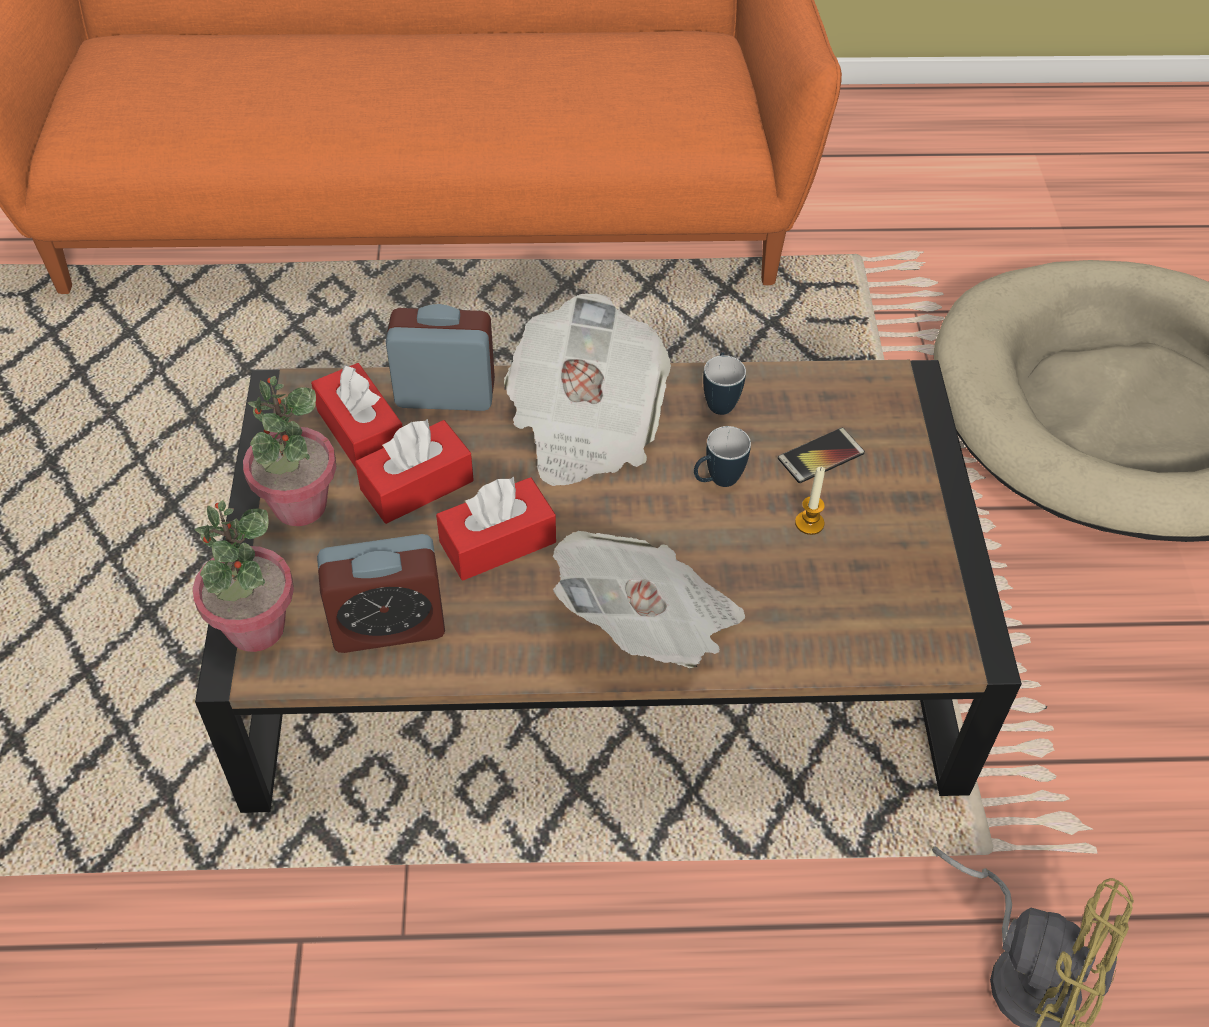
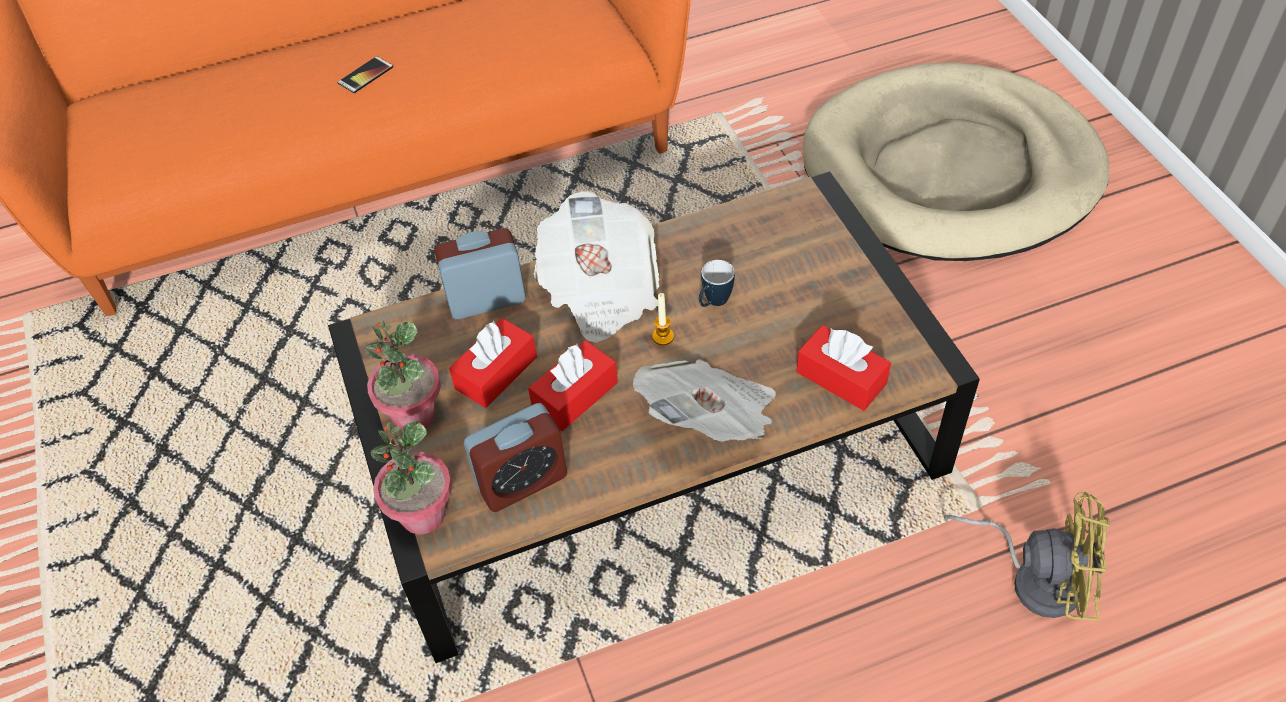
camera: 15 degrees left, 0 degrees up
(361, 431) = (435, 346): red tissue box -> red tissue box (841, 378)
(720, 400) = (690, 245): mug -> none
(809, 523) = (791, 313): candle -> candle (663, 336)
(820, 456) = (778, 263): phone -> phone (365, 75)

